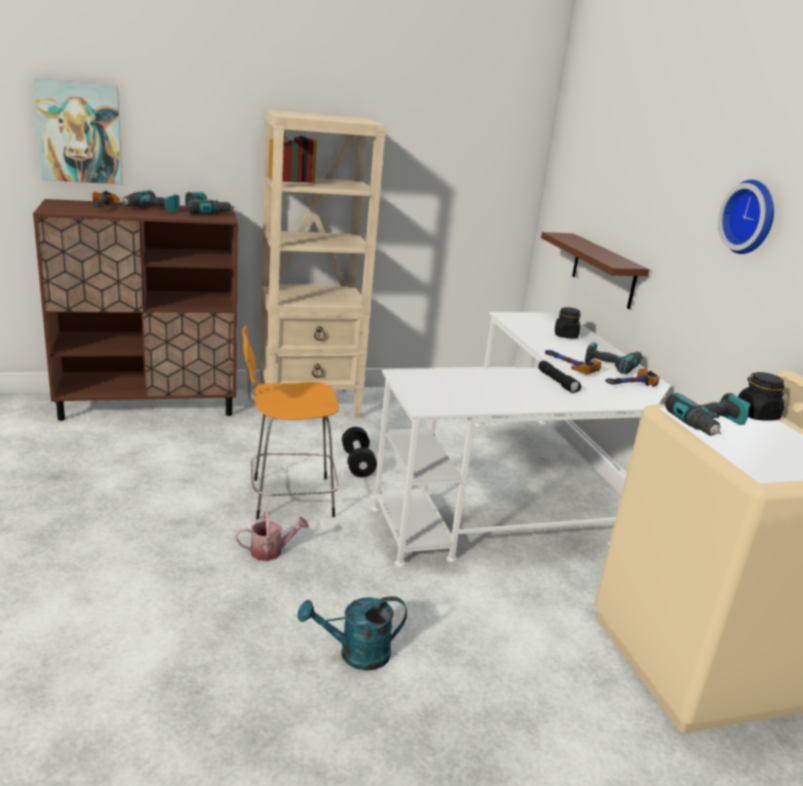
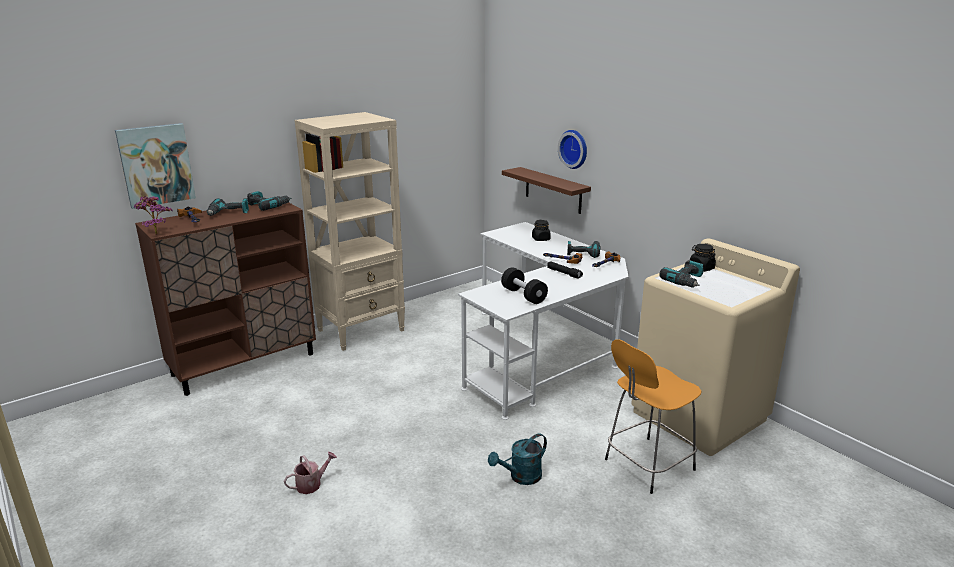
camera: 20 degrees left, 0 degrees up
(44, 210) = (155, 234): none -> potted plant
(271, 551) = (421, 436): watering can -> watering can (312, 484)
(289, 497) = (403, 399): orange stool -> orange stool (647, 465)
(357, 463) = (428, 362): black dumbbell -> black dumbbell (523, 295)
(751, 217) = (660, 150): wall clock -> wall clock (575, 149)

